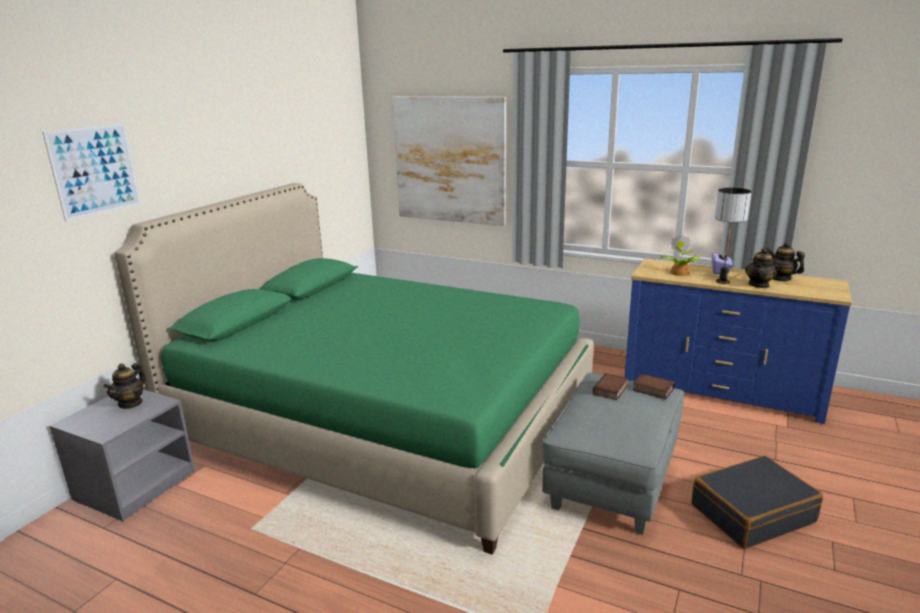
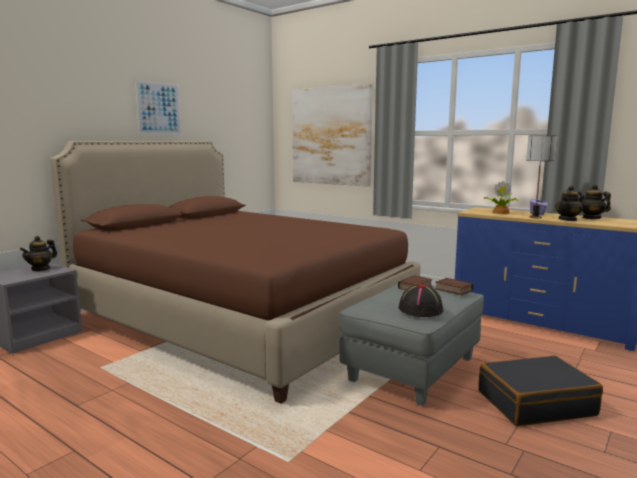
camera: 10 degrees right, 10 degrees down
(95, 170) = (44, 97): picture -> picture (159, 108)
(384, 423) = (240, 318): green bed -> brown bed
(634, 430) = (421, 309): none -> black hat

